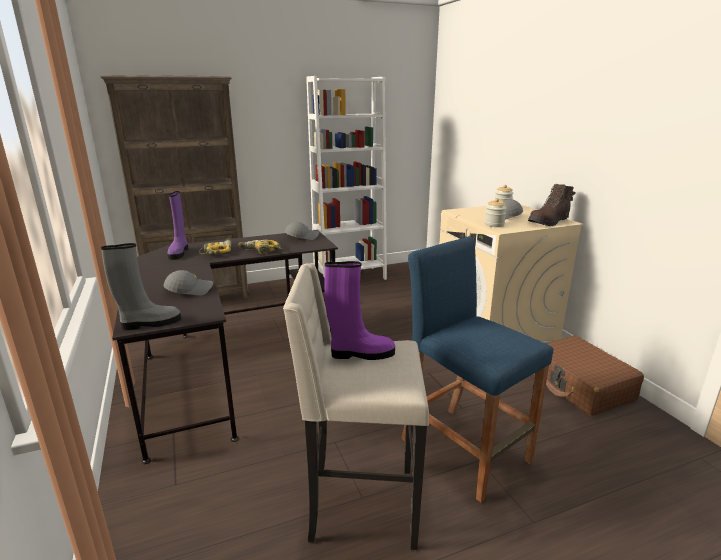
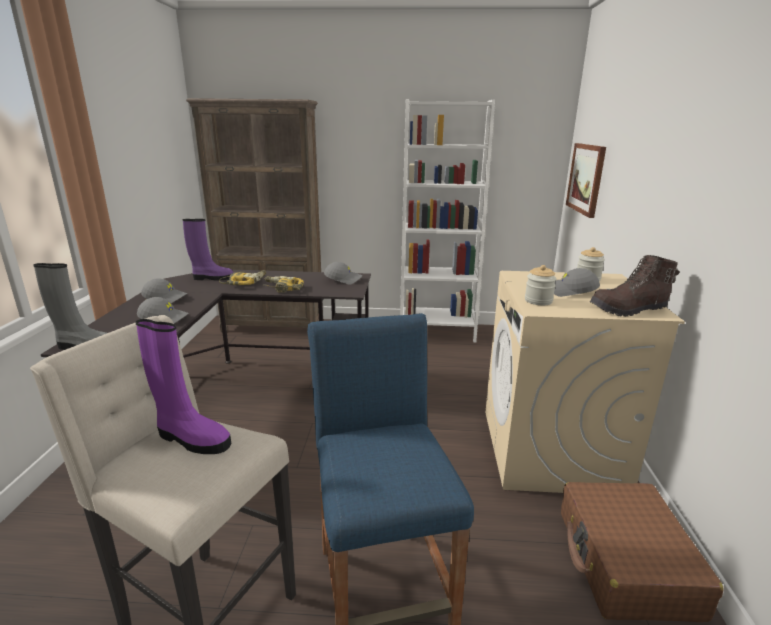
camera: 25 degrees right, 0 degrees up
(161, 275) = (166, 298): none -> grey cap
(179, 252) = (212, 278): purple boot -> purple boot turned 120 degrees counterclockwise
(458, 137) = (586, 178): none -> picture

